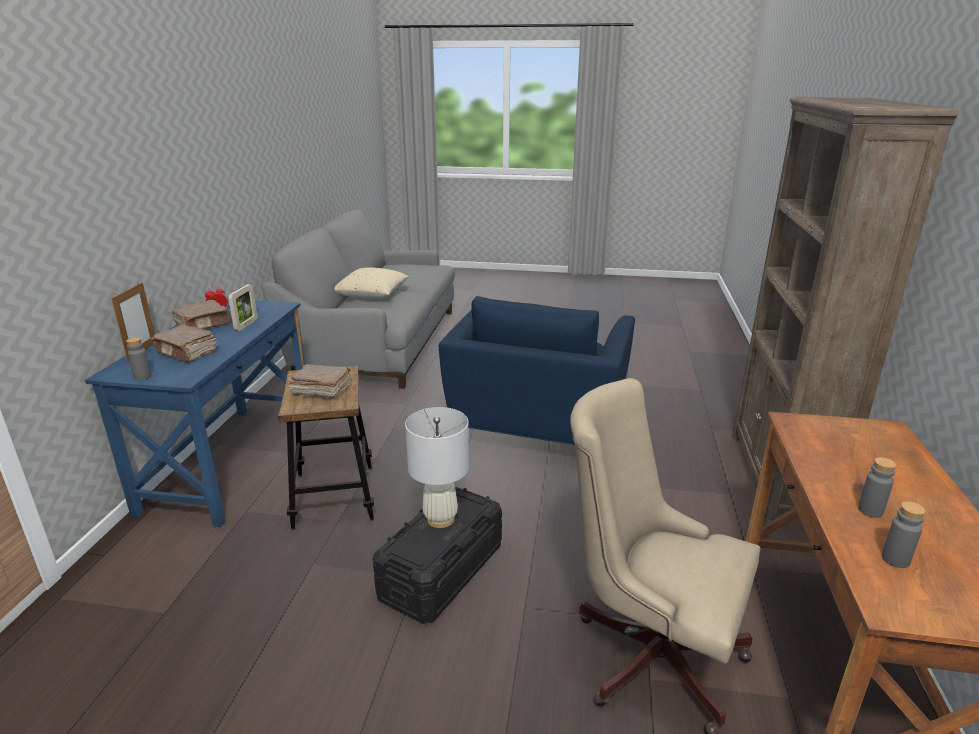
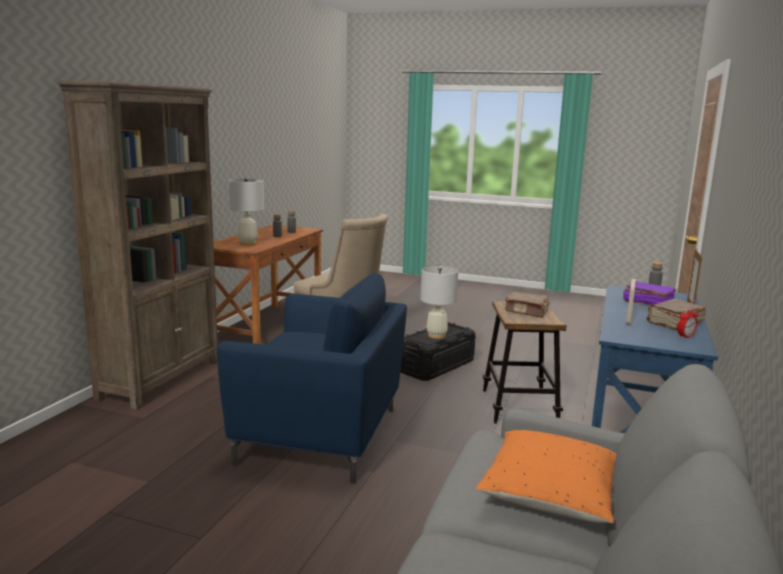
camera: 170 degrees left, 10 degrees down
(187, 352) = (647, 303): brown book -> purple book
(372, 295) = (550, 496): beige pillow -> orange pillow
(537, 431) = (322, 436): blue armchair -> blue armchair turned 75 degrees clockwise
(848, 450) = (248, 243): none -> white table lamp

